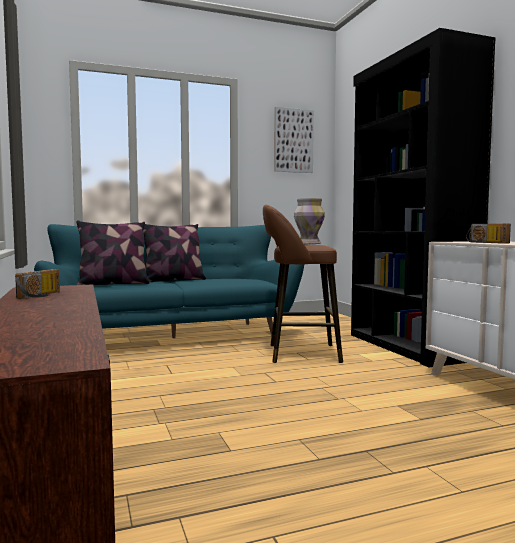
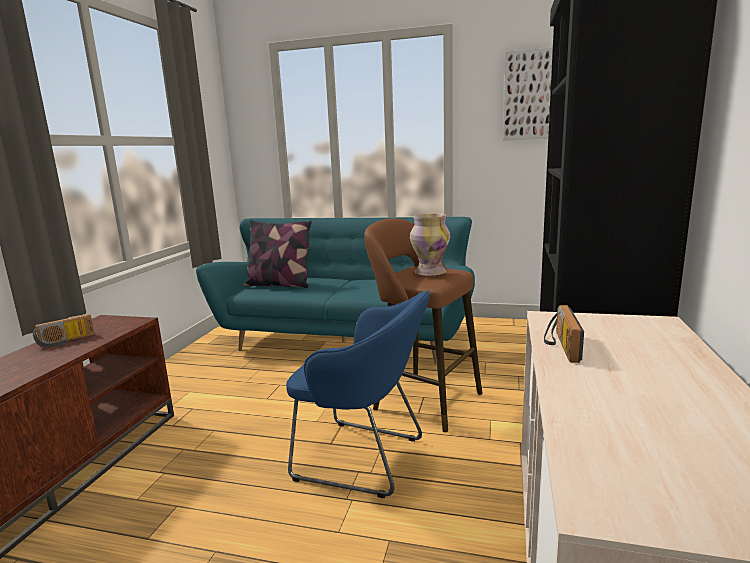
camera: 35 degrees right, 10 degrees up
(174, 280) = (352, 279): pillow -> none
(315, 382) = (365, 459): none -> blue armchair

